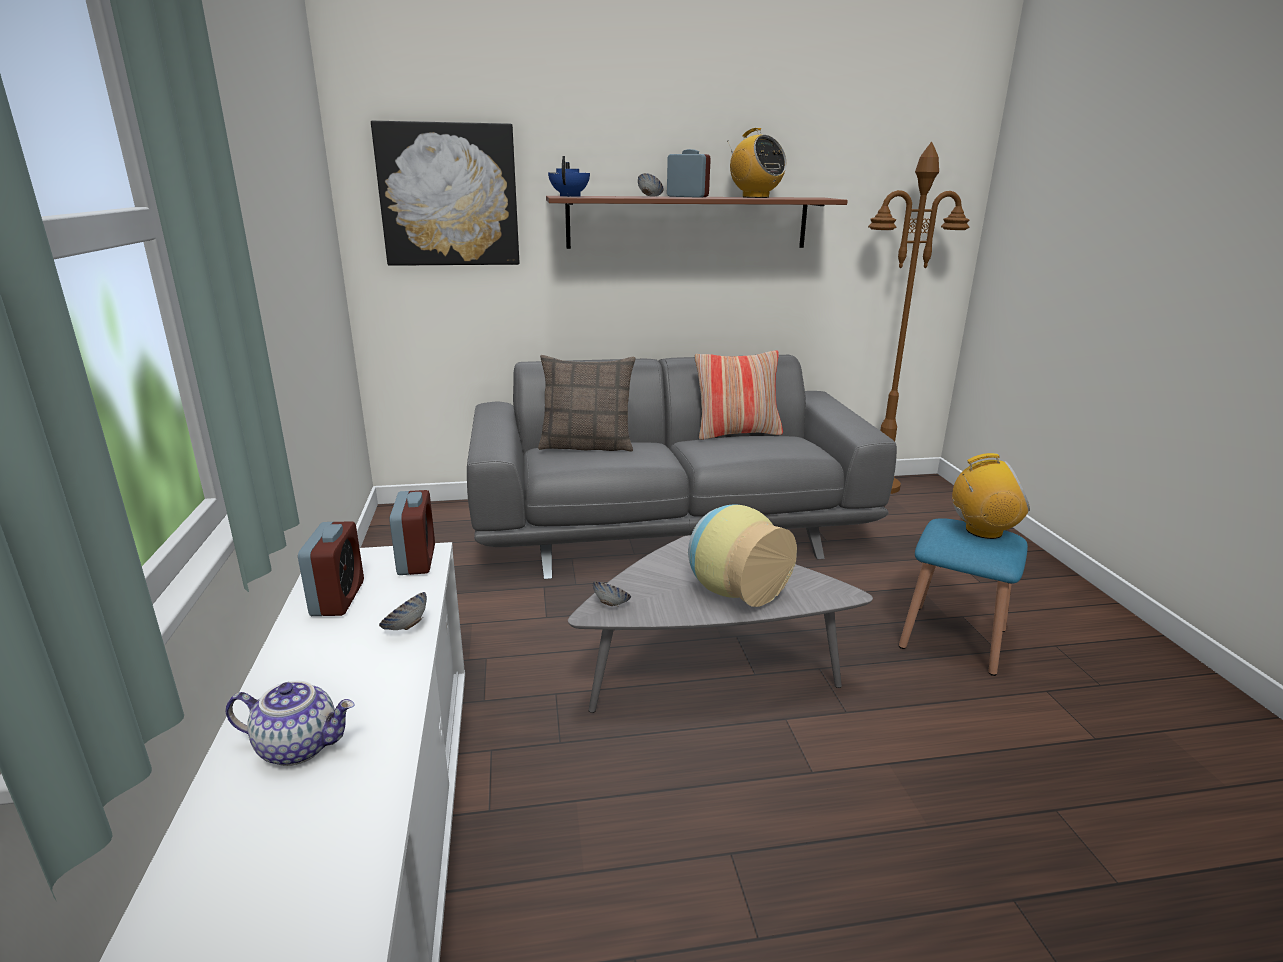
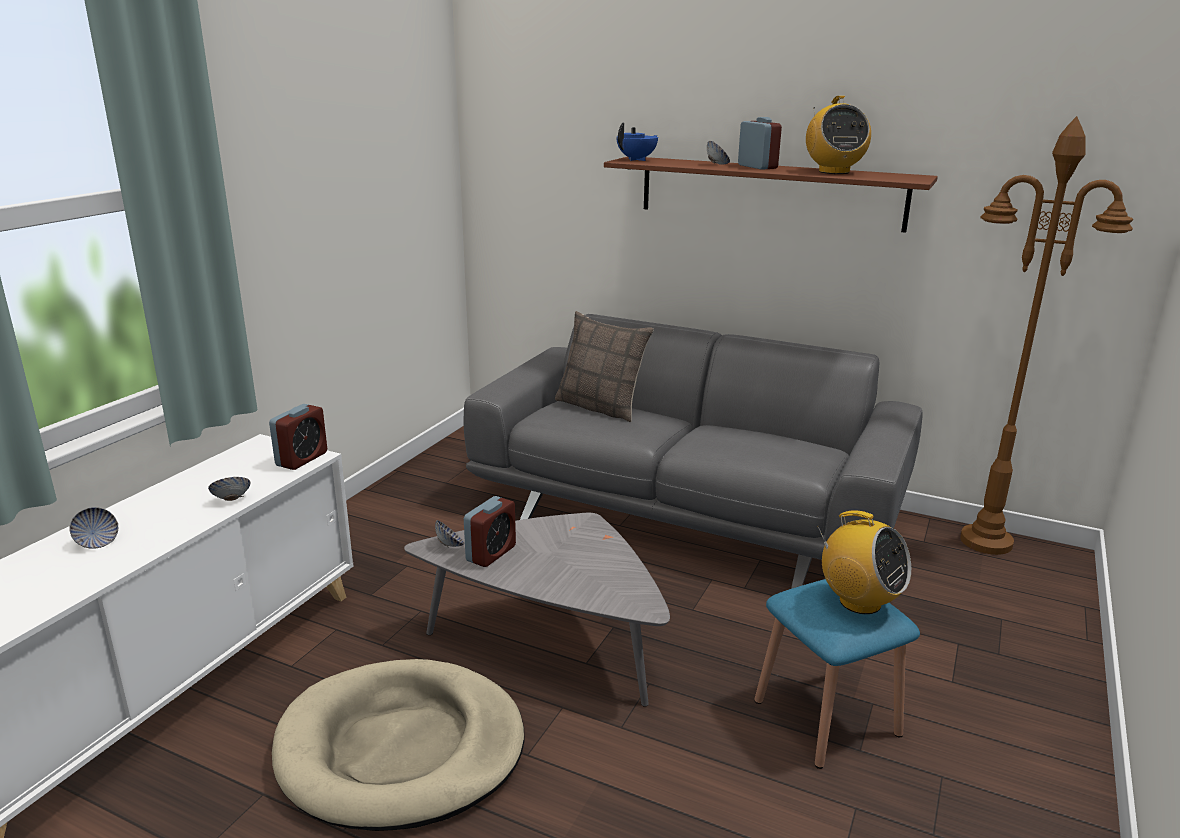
camera: 35 degrees right, 0 degrees up
(300, 745) = (97, 542): teapot -> bowl
(338, 598) = (227, 469): alarm clock -> alarm clock (491, 553)
(449, 195) = (545, 151): picture -> none
(708, 829) = (401, 749): none -> beige dog bed
(733, 590) = (556, 569): vase -> none
(737, 433) = (770, 430): pillow -> none

